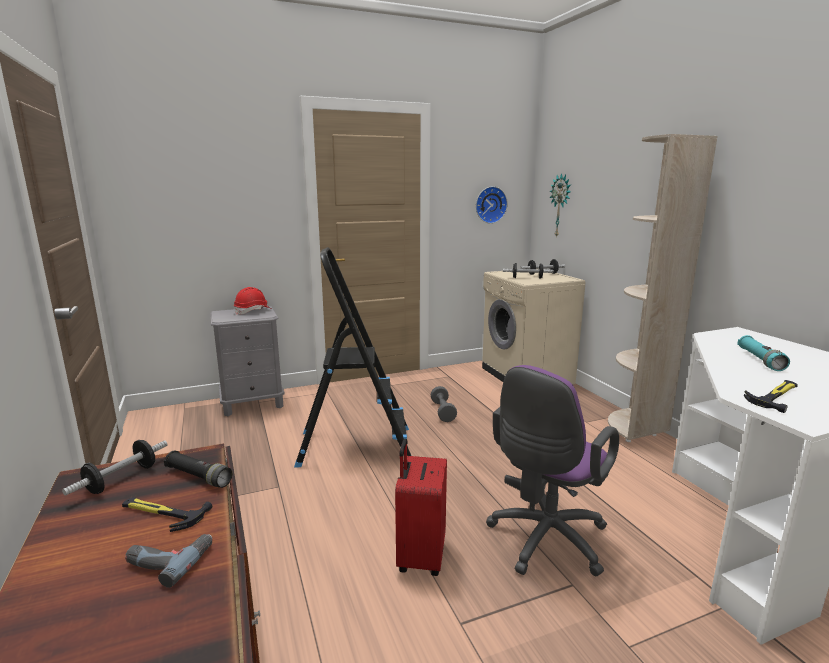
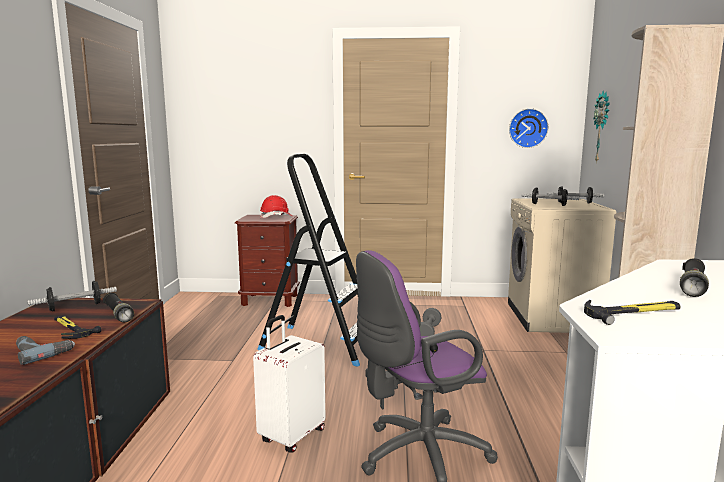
camera: 25 degrees right, 5 degrees down
(253, 403) = (270, 300): grey nightstand -> brown nightstand
(420, 556) = (291, 436): red suitcase -> white suitcase
(760, 360) = (692, 287): turquoise flashlight -> black flashlight

